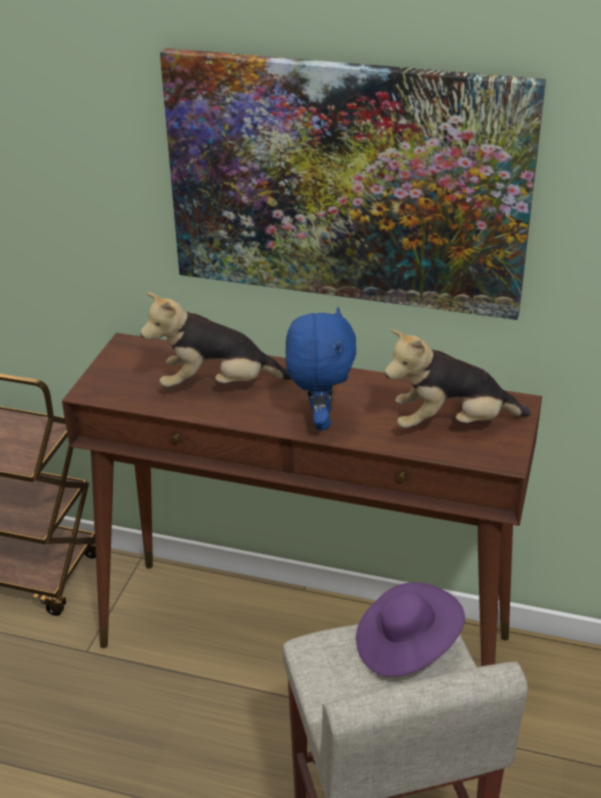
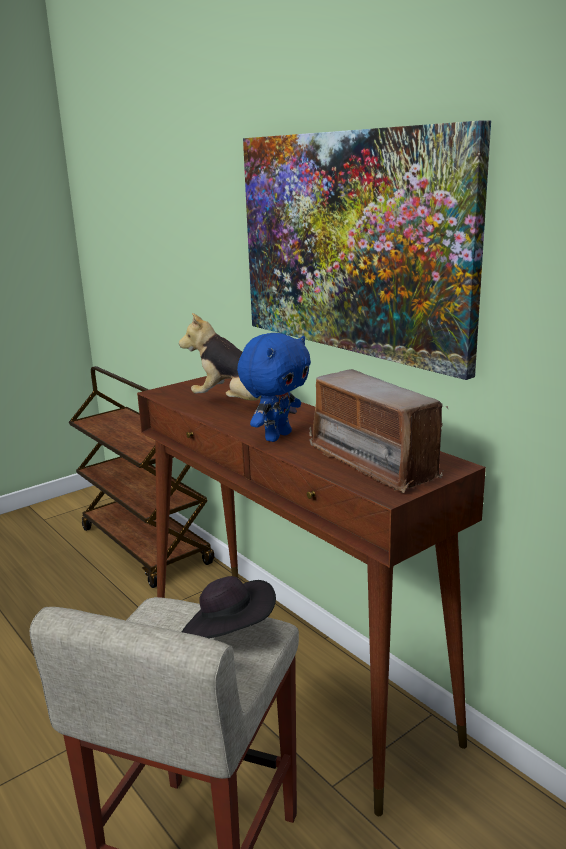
camera: 35 degrees right, 15 degrees down
(406, 647) = (228, 635): purple hat -> black hat
(451, 425) = (374, 463): plush toy -> radio

